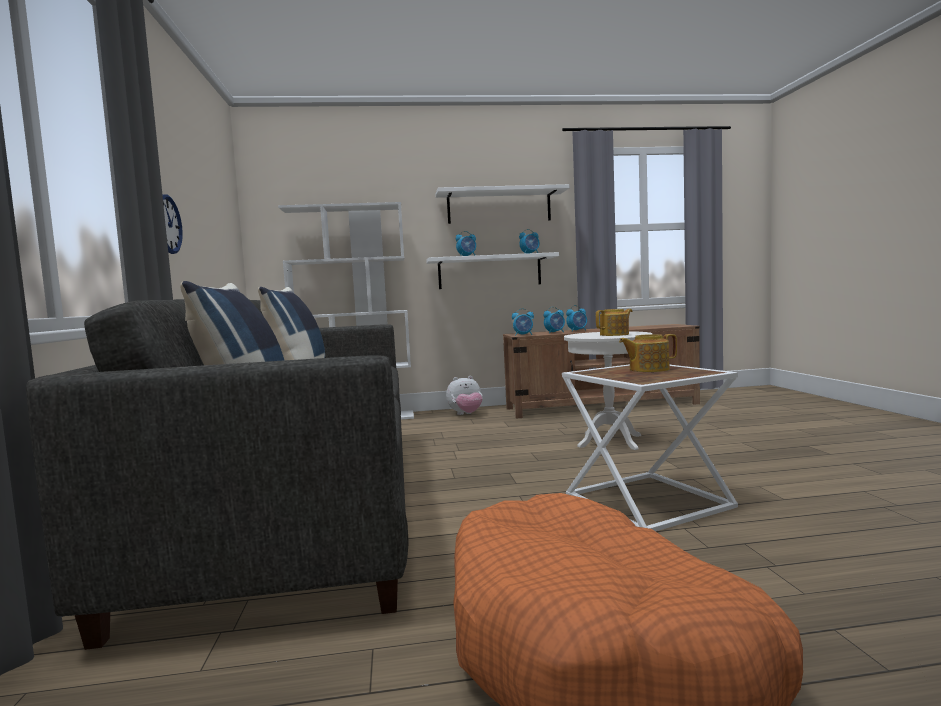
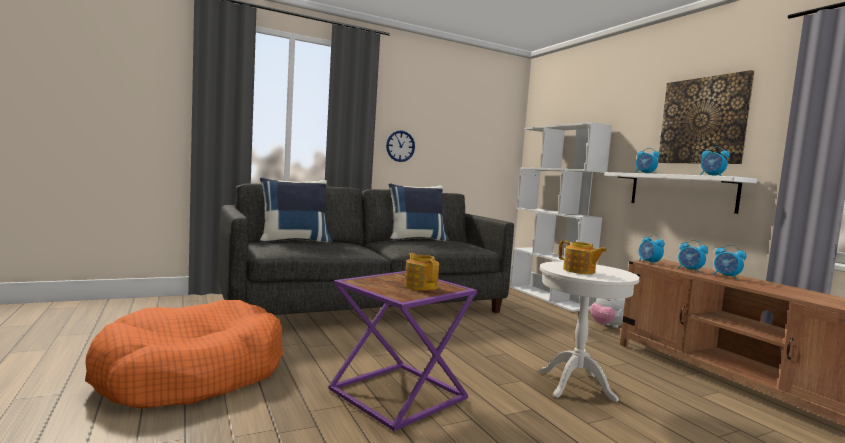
camera: 70 degrees right, 0 degrees up
(499, 207) = (703, 121): white shelf -> picture
(647, 501) = (400, 394): white side table -> purple side table

